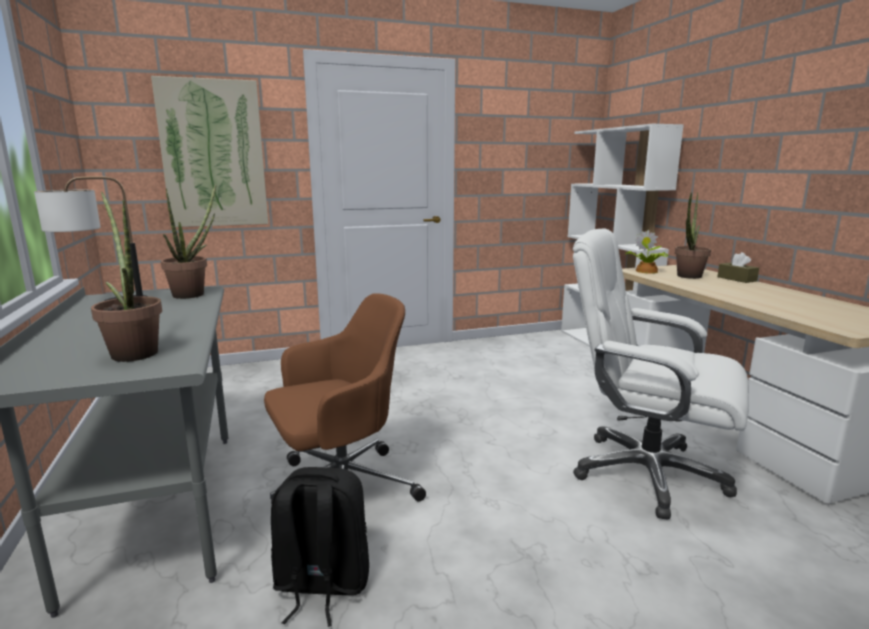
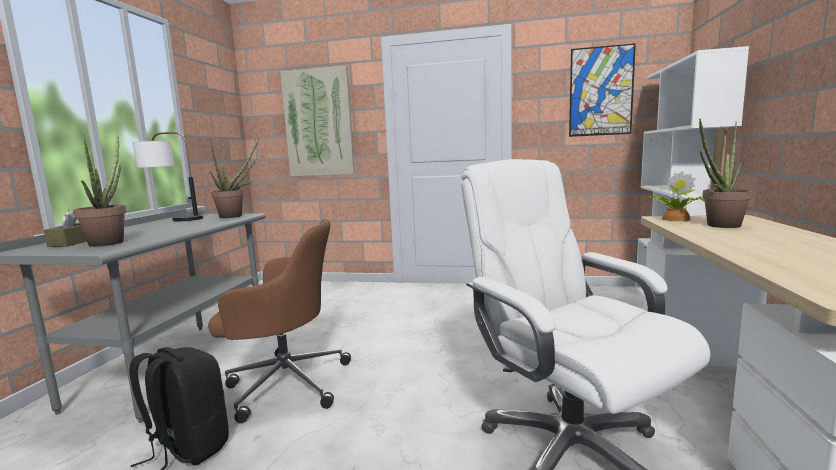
camera: 30 degrees right, 5 degrees down
(536, 141) = (601, 91): none -> picture
(736, 279) = (792, 231): brown tissue box -> brown tissue box (73, 242)

